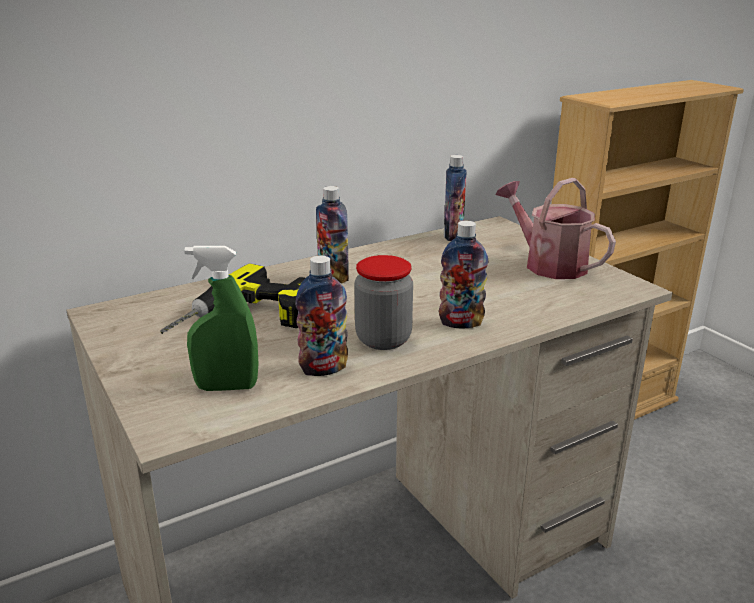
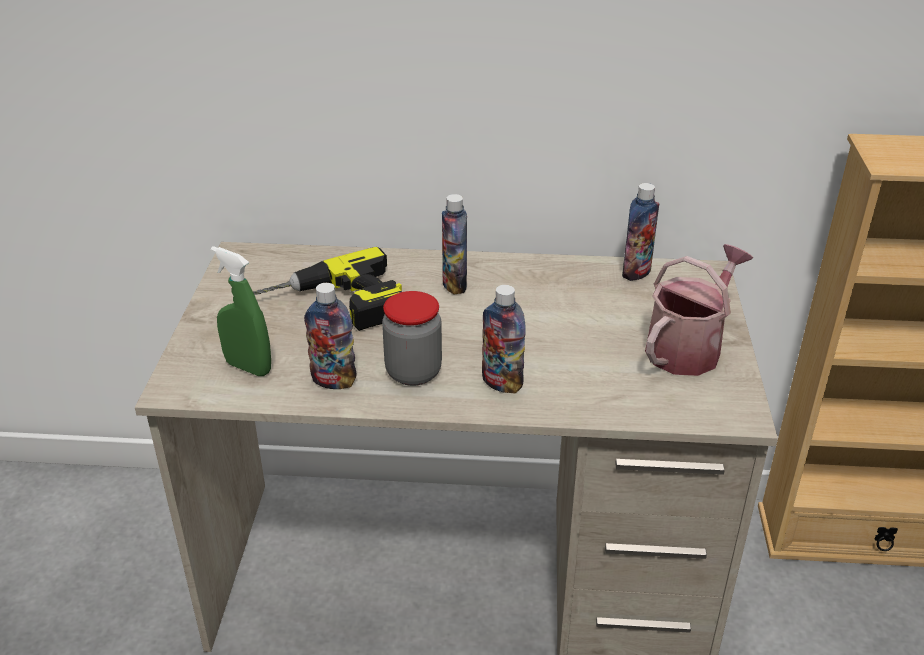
camera: 35 degrees right, 10 degrees up
(548, 264) = (688, 347): watering can -> watering can turned 45 degrees clockwise

